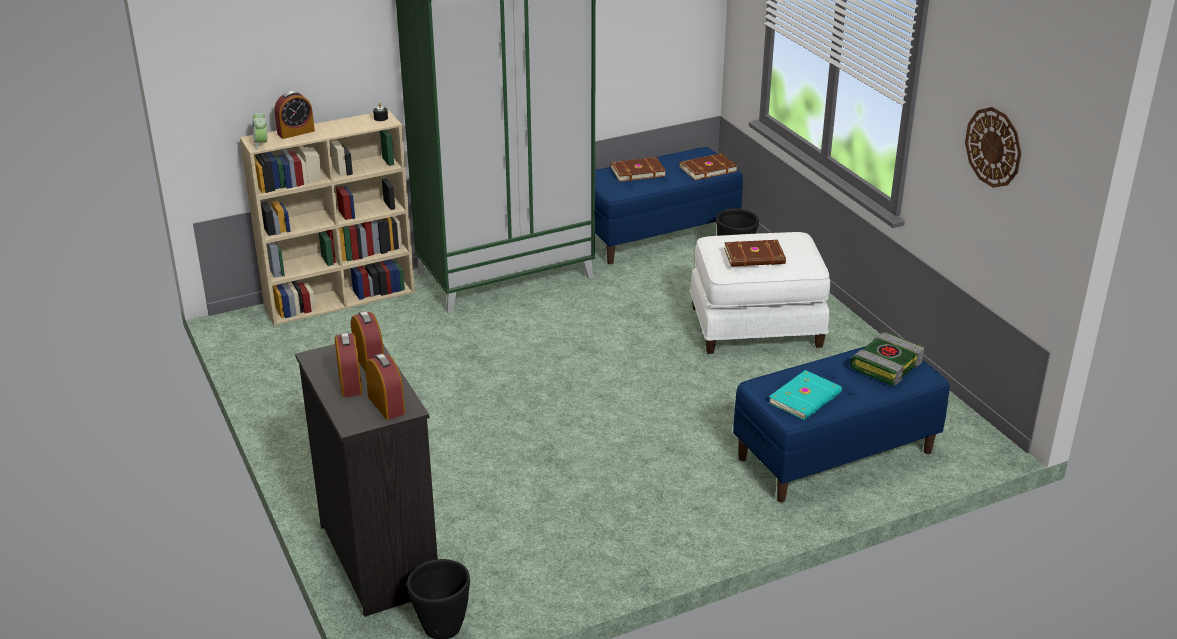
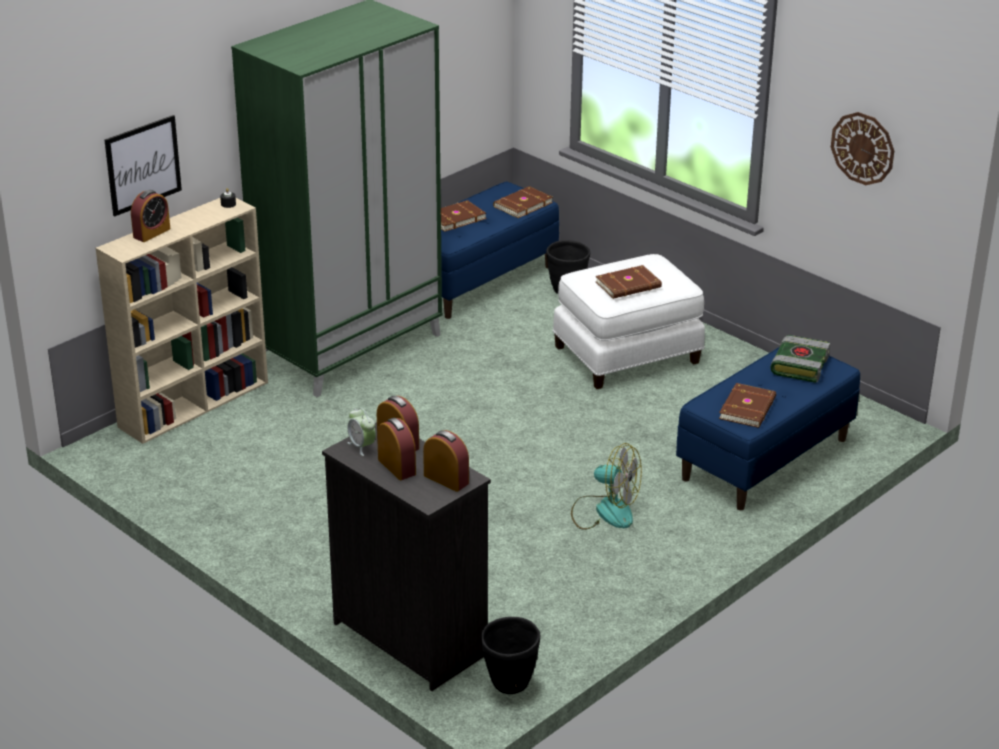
camera: 20 degrees left, 0 degrees up
(261, 144) = (126, 251): alarm clock -> alarm clock (362, 446)
(296, 68) = (143, 165): none -> picture
(642, 474) = (605, 511): none -> fan
(806, 398) = (748, 408): turquoise book -> brown book

